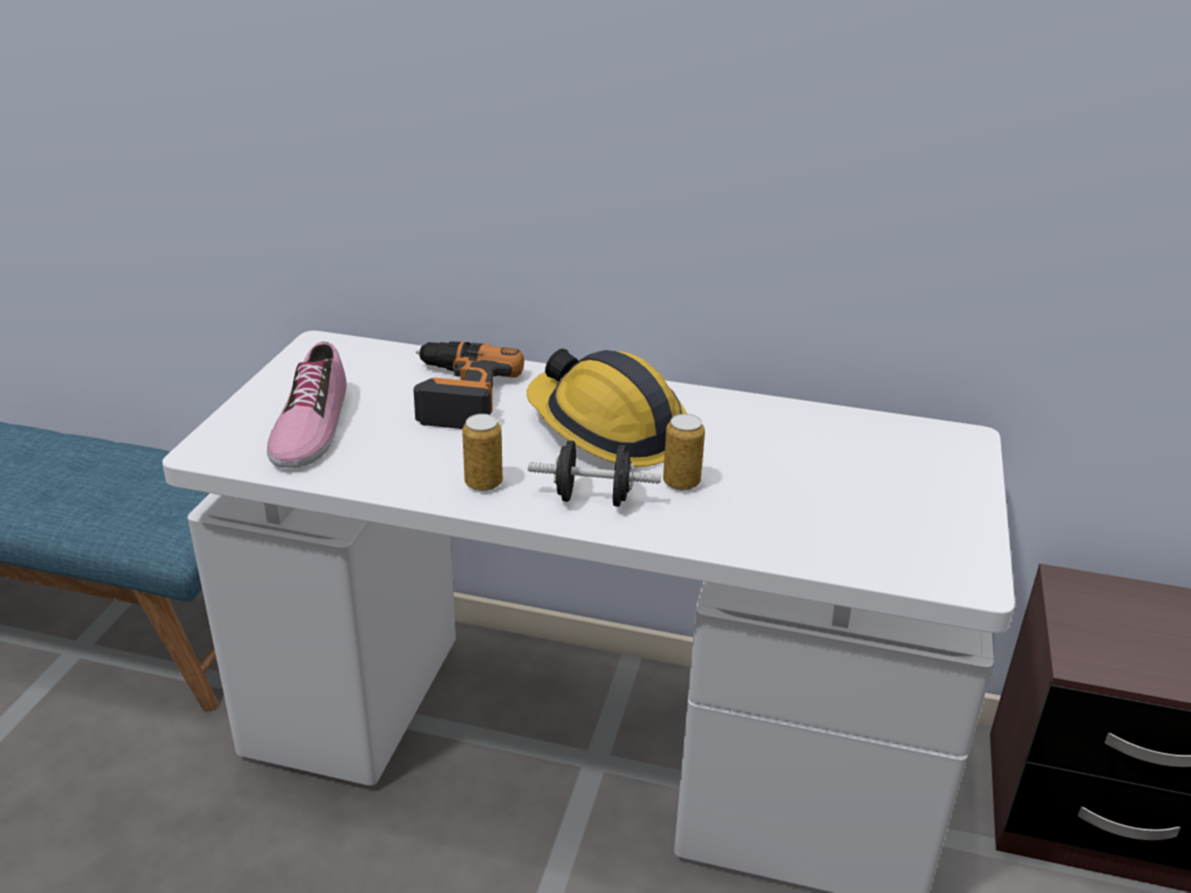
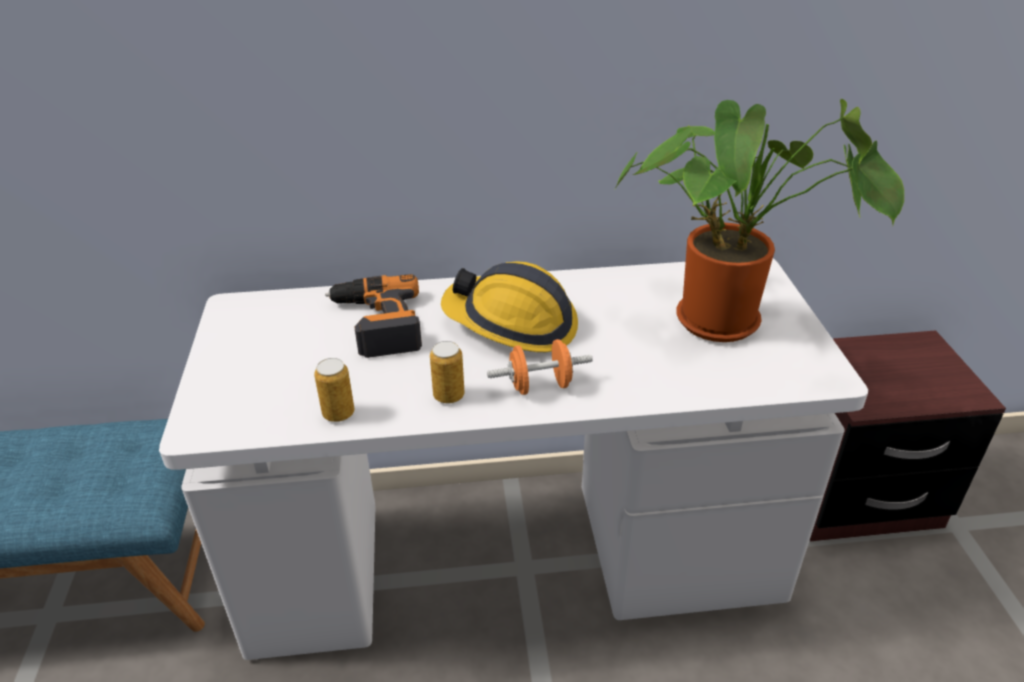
camera: 20 degrees left, 5 degrees up
(310, 426) = (272, 383): shoe -> none
(593, 498) = (540, 386): black dumbbell -> orange dumbbell
(681, 482) = (594, 354): can -> can (338, 413)
(878, 485) = (727, 320): none -> potted plant

